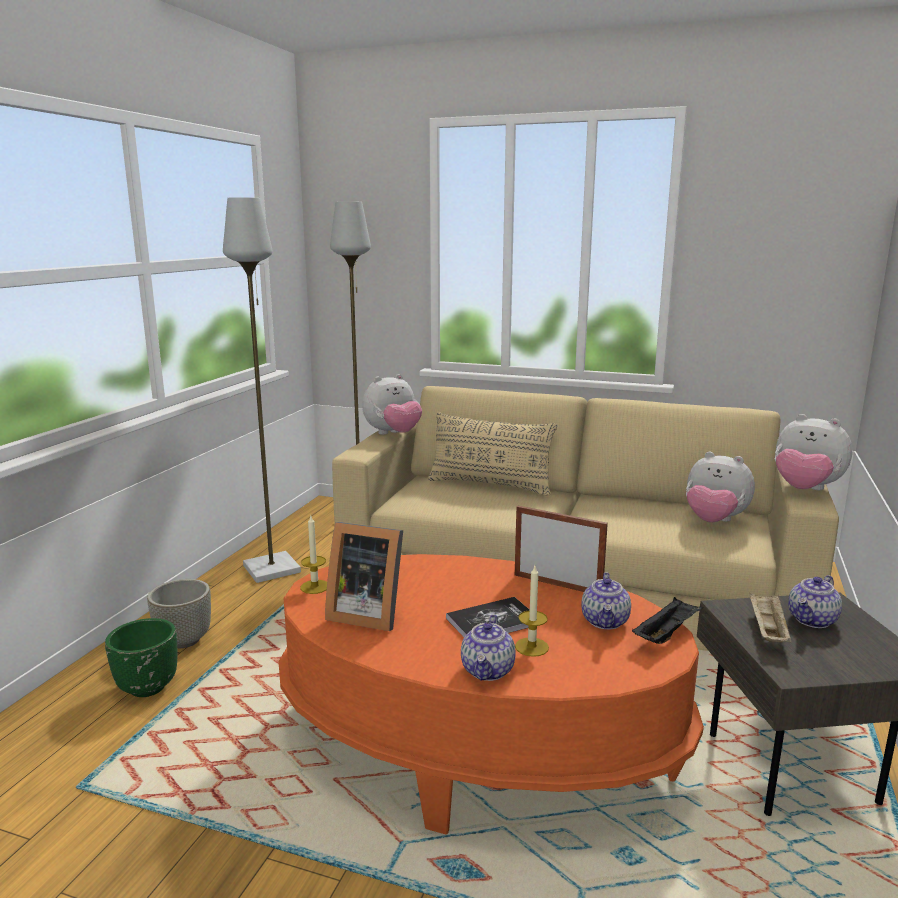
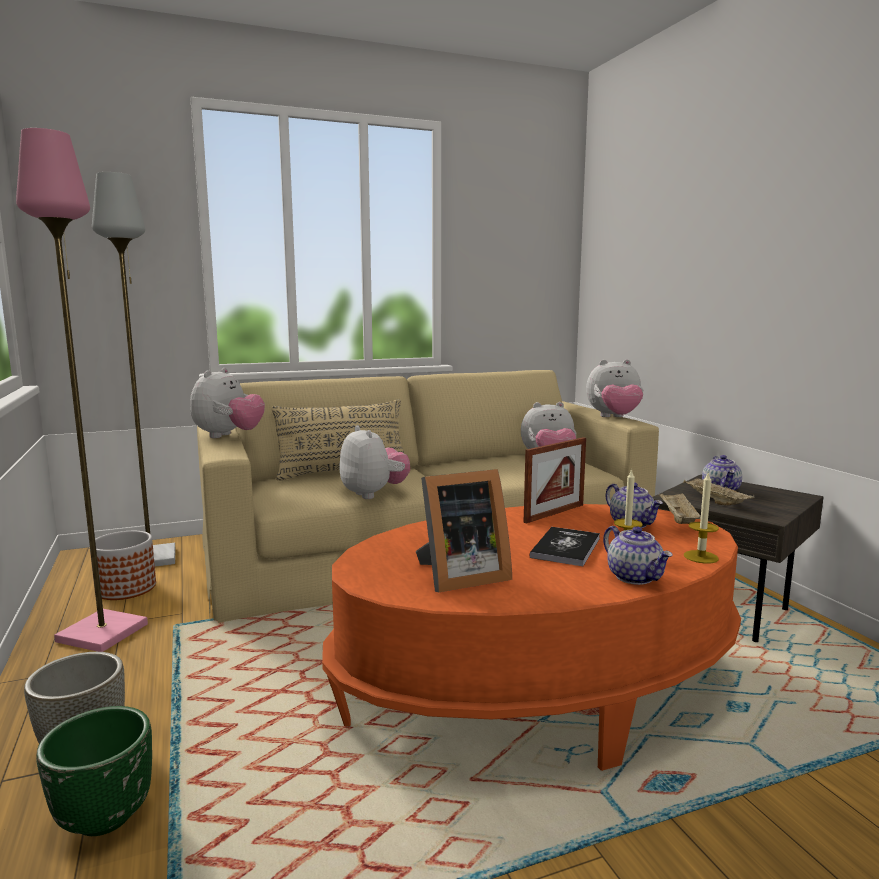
camera: 40 degrees left, 5 degrees down
(272, 568) = (102, 632): grey floor lamp -> pink floor lamp
(315, 587) = (365, 575): candle -> candle (700, 557)
(320, 539) = (126, 588): none -> planter
(479, 514) = (373, 494): none -> plush toy
(557, 584) = (554, 513): picture frame -> picture frame turned 150 degrees clockwise
(666, 634) = (678, 519): black tray -> beige tray

